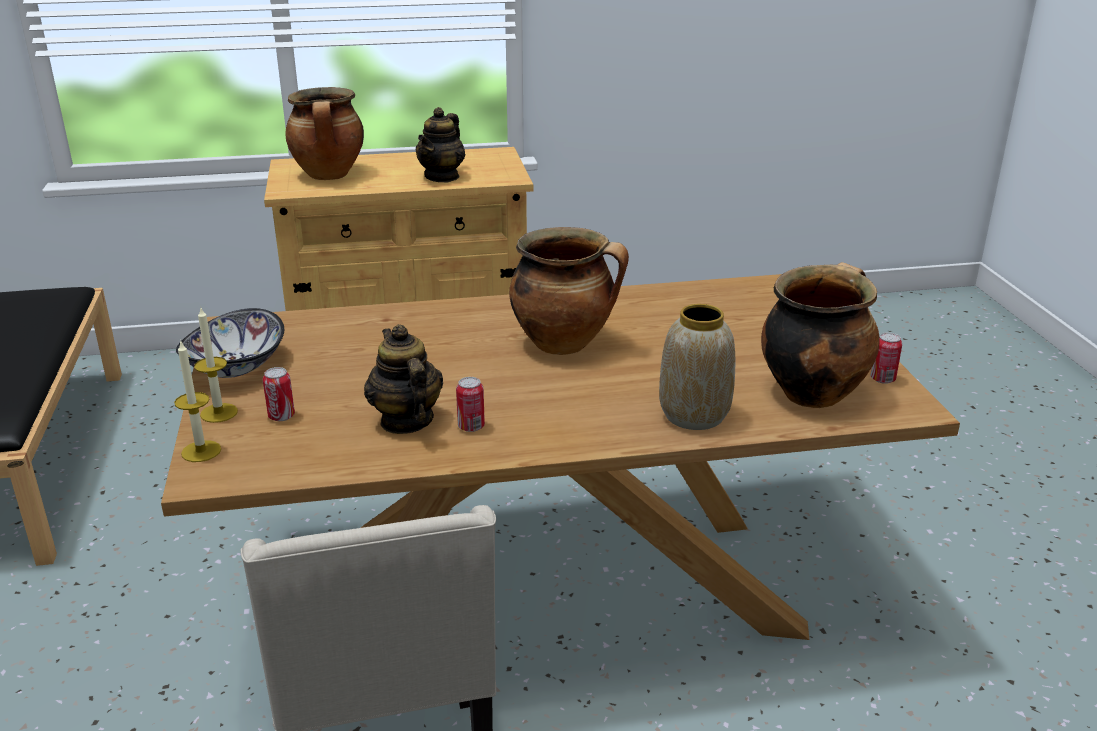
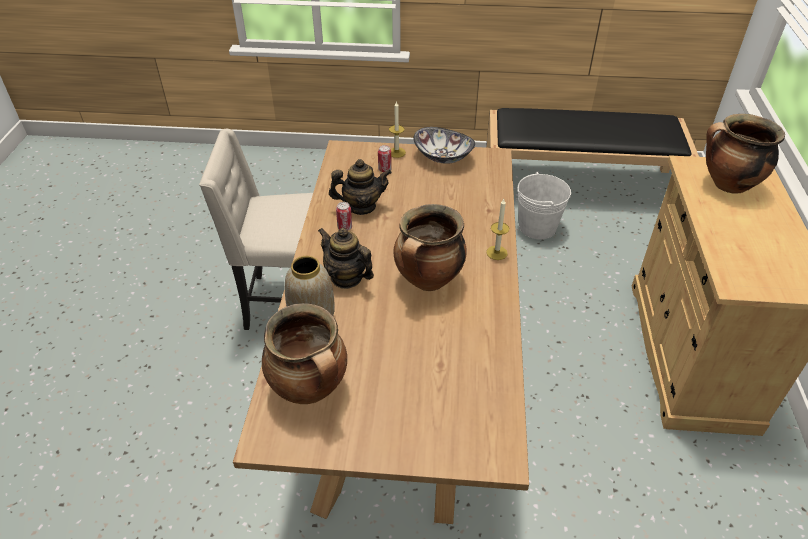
camera: 105 degrees right, 15 degrees up
(148, 496) = (537, 227): none -> white bucket
(201, 451) = (363, 148): candle -> candle (496, 253)
(442, 177) = (732, 244): teapot -> teapot (346, 278)
(882, 379) = (309, 442): can -> none

